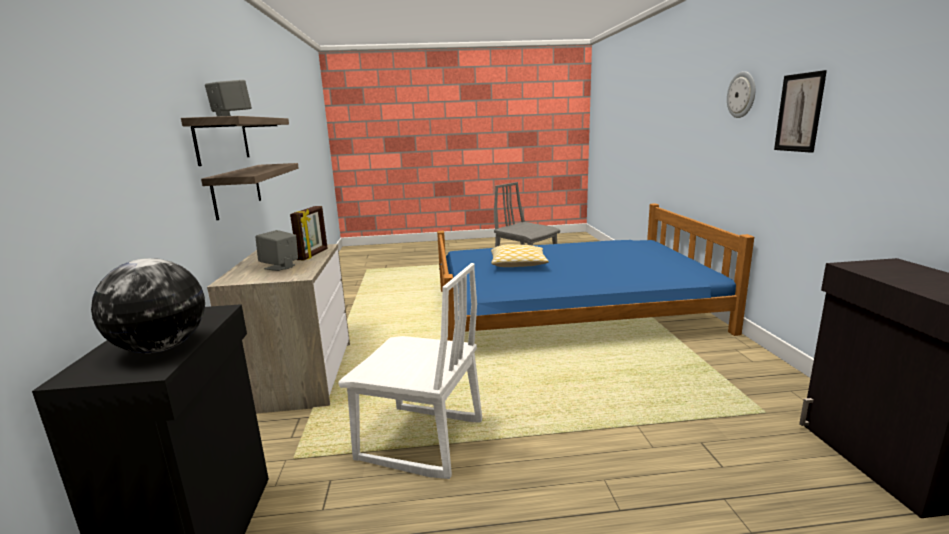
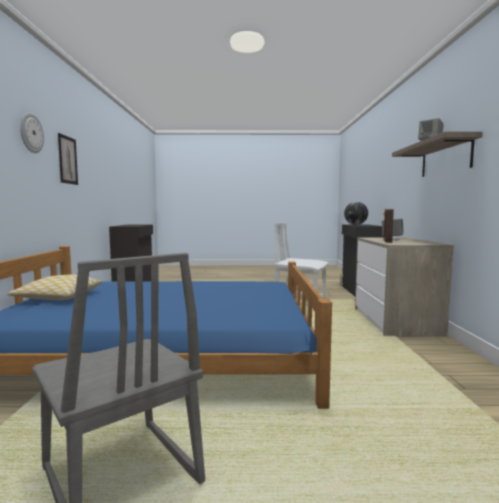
camera: 175 degrees left, 10 degrees down
(237, 190) = (449, 194): shelf -> none
(518, 264) = (221, 297): pillow -> pillow (58, 297)

